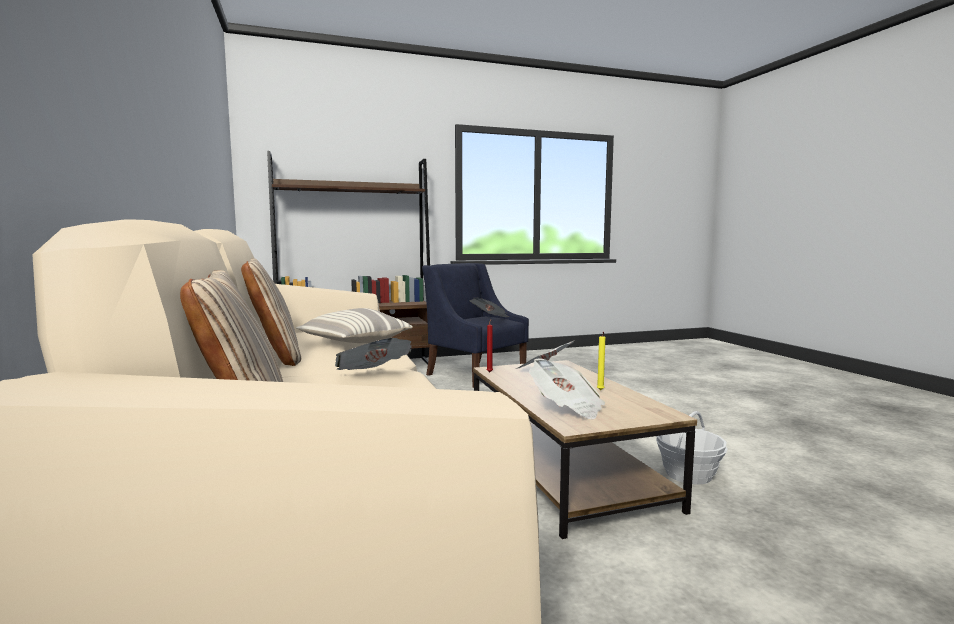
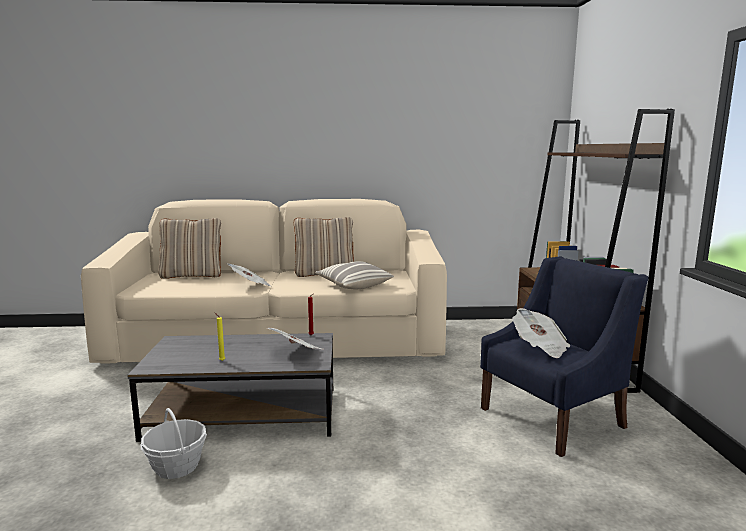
camera: 105 degrees right, 5 degrees up
(562, 468) = (246, 413): brown coffee table -> grey coffee table
(567, 408) = (201, 344): newspaper -> none

